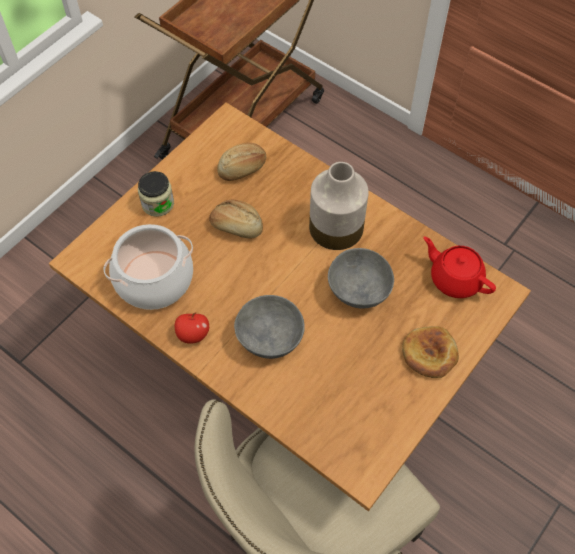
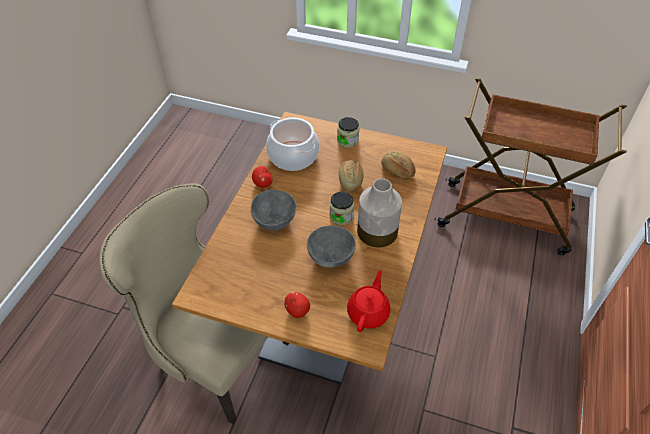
camera: 70 degrees right, 10 degrees down
(295, 257) = (341, 216): none -> jar
(429, 353) = (297, 311): bread -> apple

